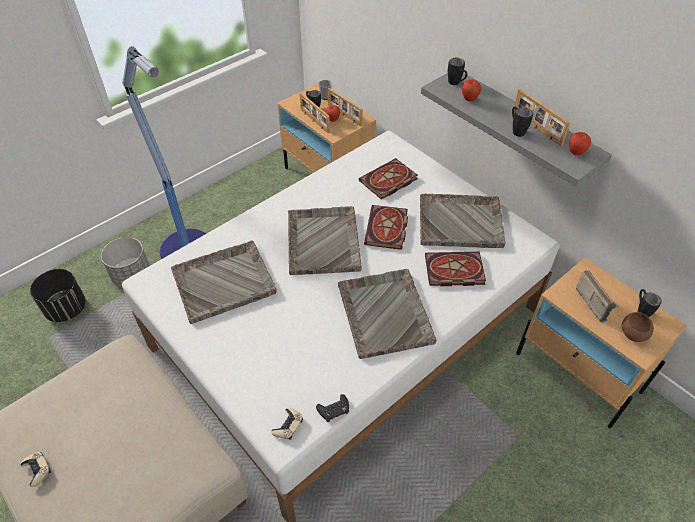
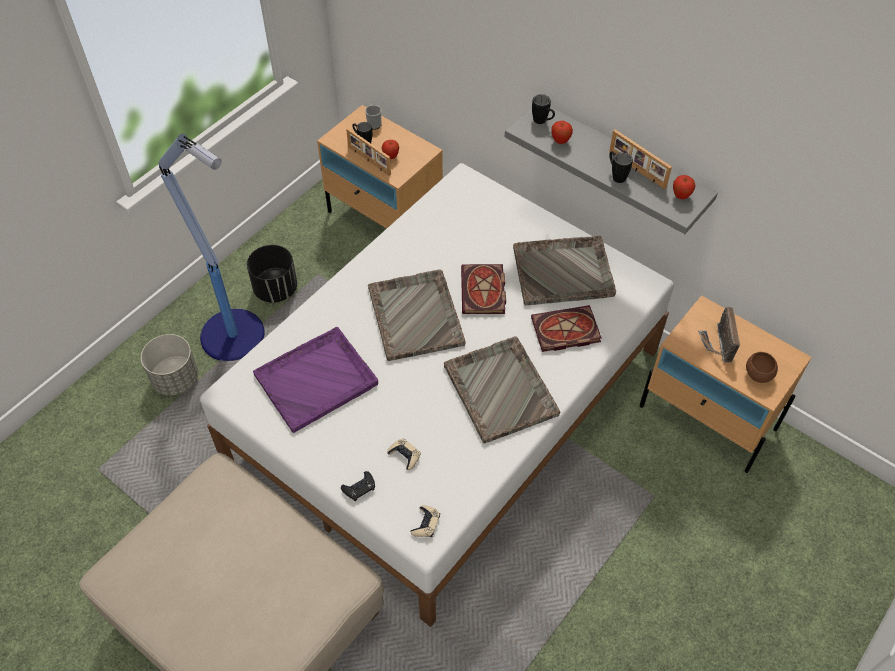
camera: 10 degrees left, 5 degrees up
(37, 469) = (169, 611): beige game controller -> beige game controller (404, 455)
(67, 309) = (108, 431): black planter -> black planter (276, 289)
(224, 282) = (317, 379): grey tray -> purple tray
(333, 409) = (468, 500): black game controller -> black game controller (359, 488)
(344, 115) = (403, 148): picture frame -> none
(388, 181) = (473, 231): book -> none
(595, 302) = (717, 344): radio -> radio turned 150 degrees counterclockwise
(641, 310) = (764, 347): black mug -> none

